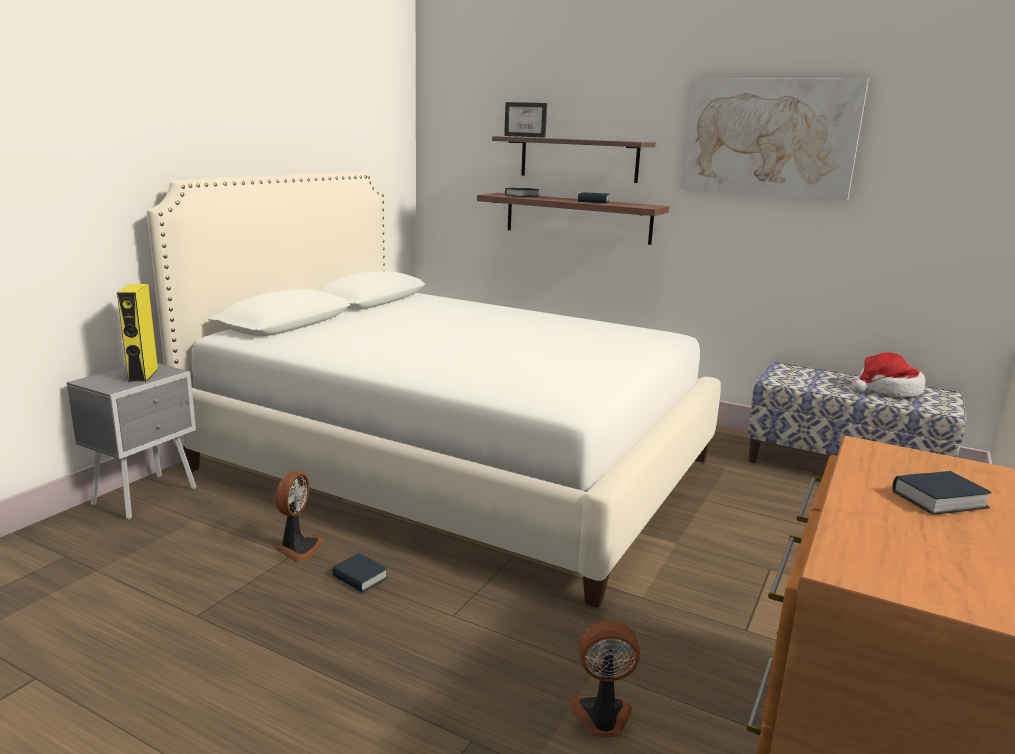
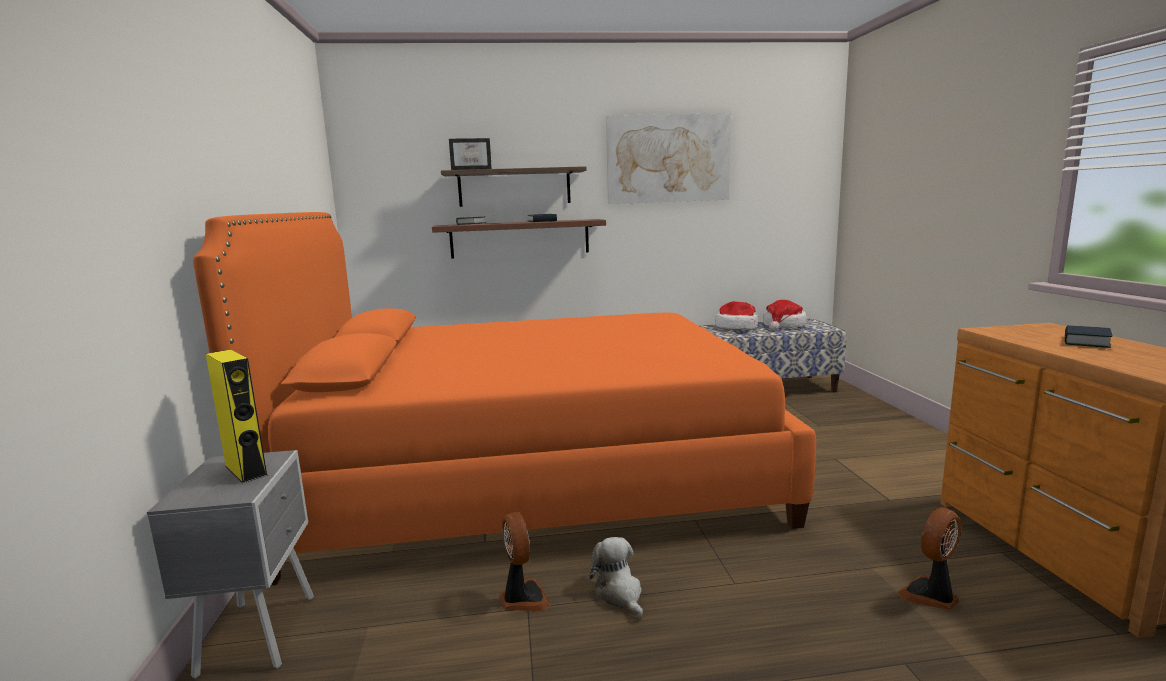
camera: 35 degrees left, 5 degrees down
(360, 578) = (619, 594): book -> plush toy
(454, 463) = (533, 472): white bed -> orange bed
(818, 376) = (736, 327): none -> hat

